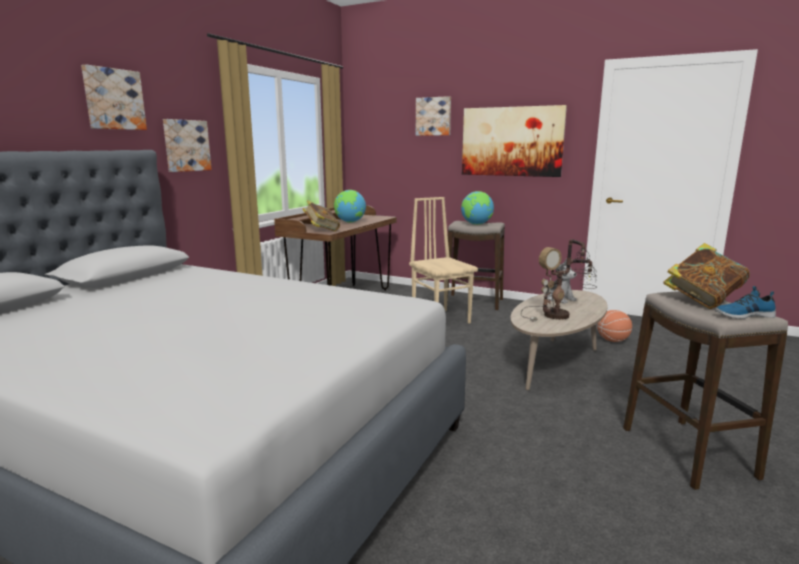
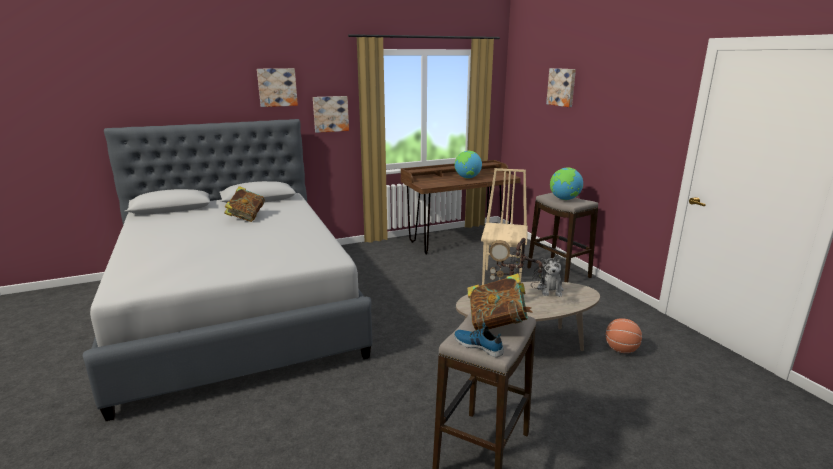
camera: 40 degrees right, 5 degrees up
(321, 230) = (425, 183): book -> book (246, 218)
(511, 141) = (617, 120): picture -> none

